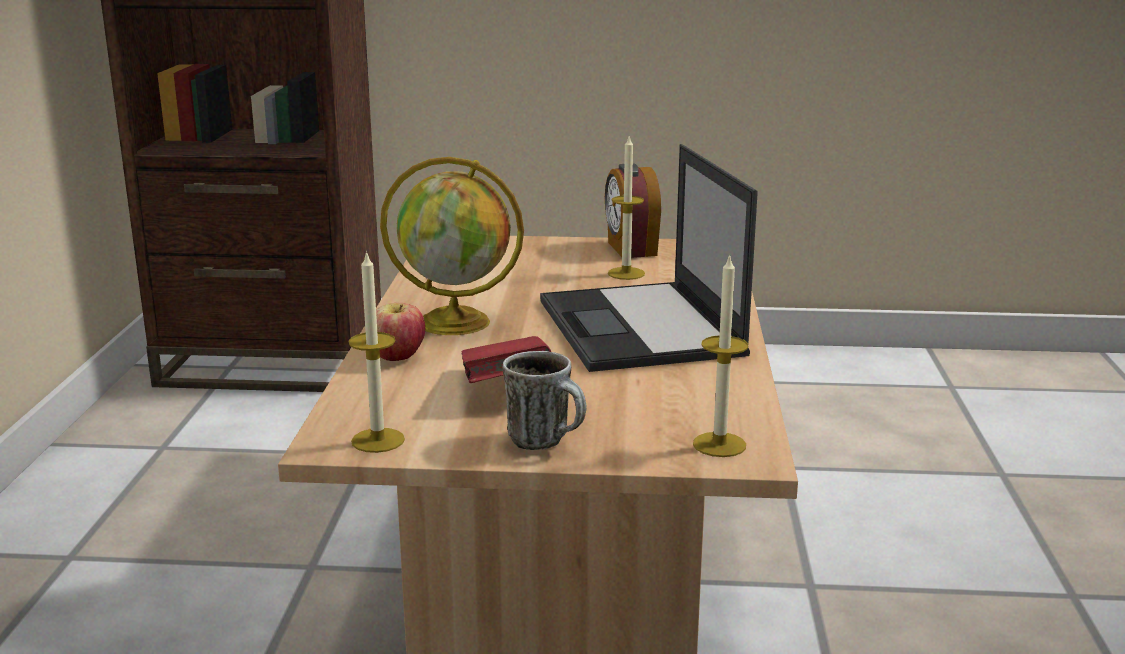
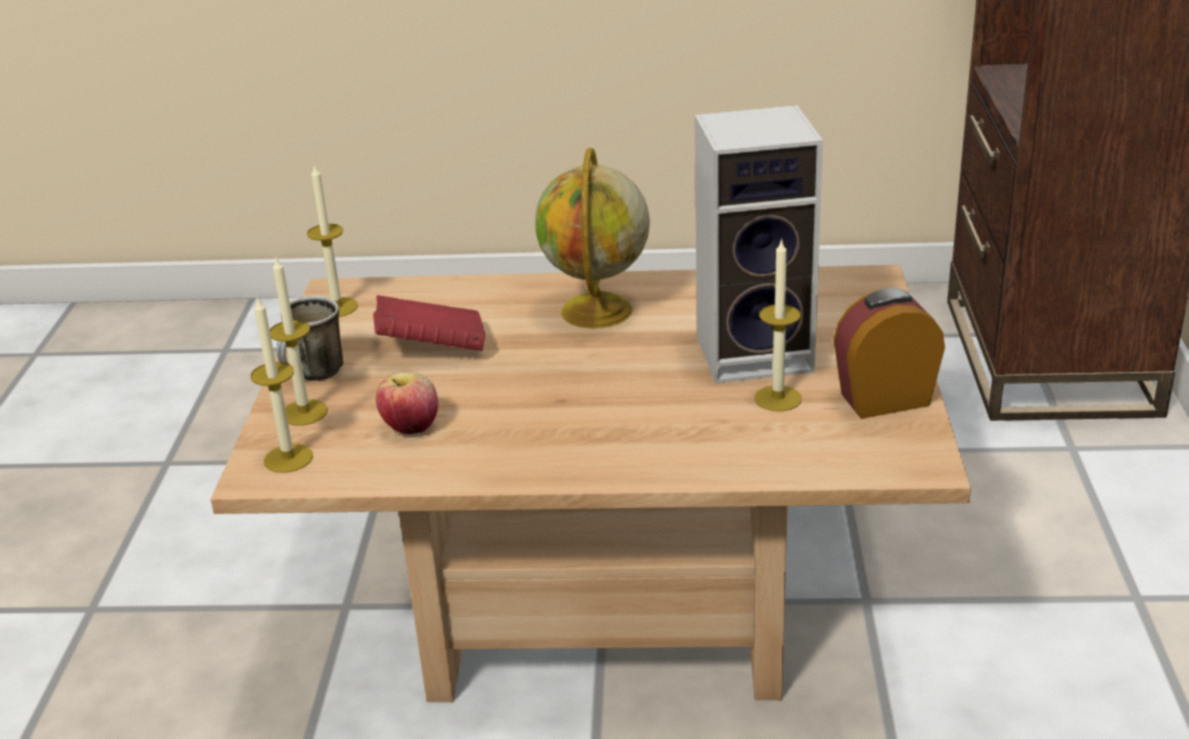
camera: 90 degrees right, 10 degrees up
(397, 358) = (505, 295): apple -> apple (411, 428)
(553, 275) = (758, 353): none -> speaker
(627, 443) = (304, 412): none -> candle
(641, 328) = (585, 413): laptop -> none

